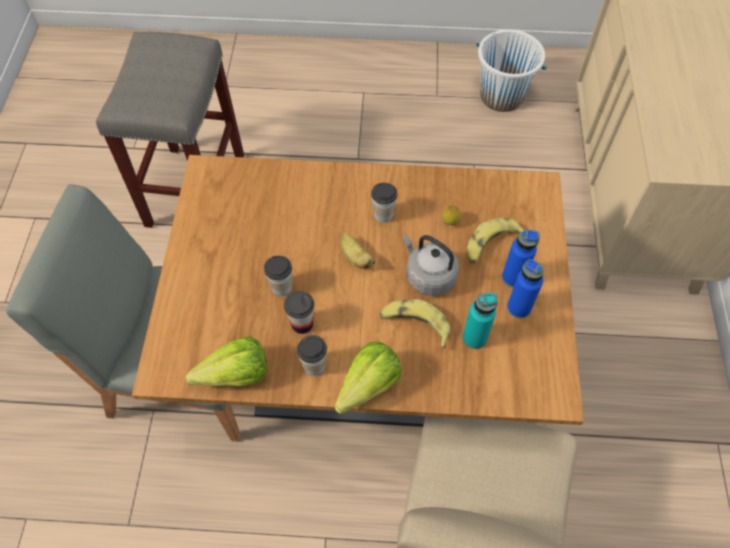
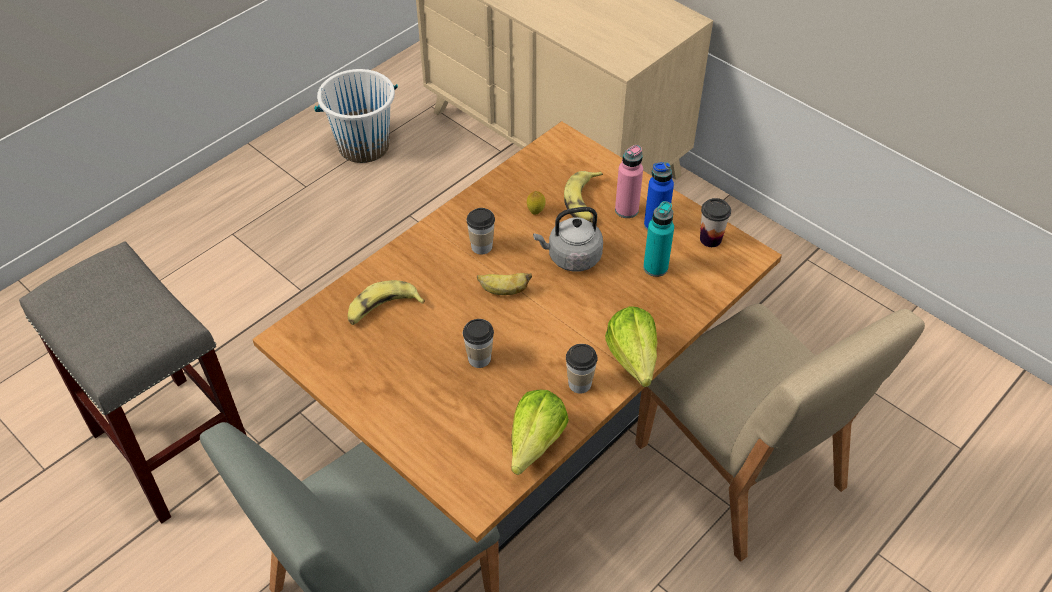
camera: 50 degrees left, 10 degrees down
(302, 324) = (531, 367): cup -> cup (710, 239)
(414, 324) = (607, 295): banana -> banana (382, 309)
(513, 277) = (626, 210): blue bottle -> pink bottle

